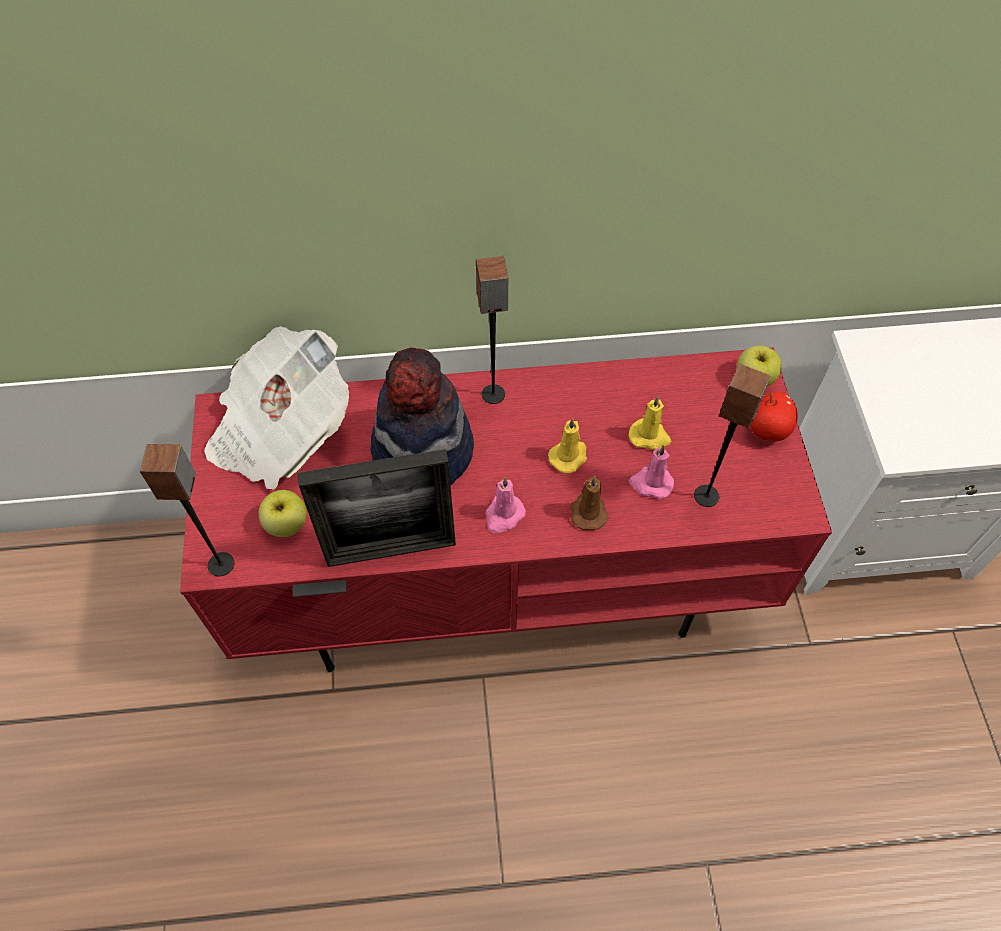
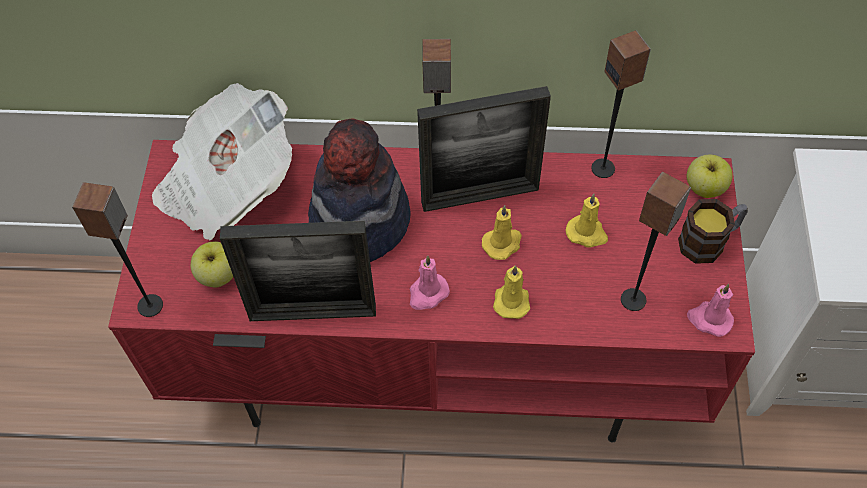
camera: 10 degrees right, 0 degrees up
(538, 412) = (480, 196): none -> picture frame
(588, 511) = (511, 300): brown candle -> yellow candle
(650, 483) = (579, 280): pink candle -> pink candle (709, 319)
(654, 371) = (603, 168): none -> speaker
(768, 430) = (709, 241): apple -> mug

